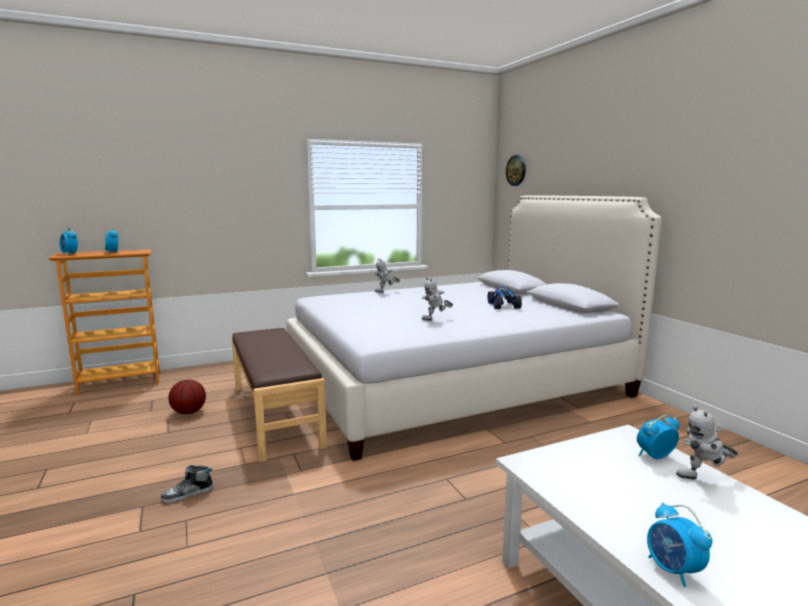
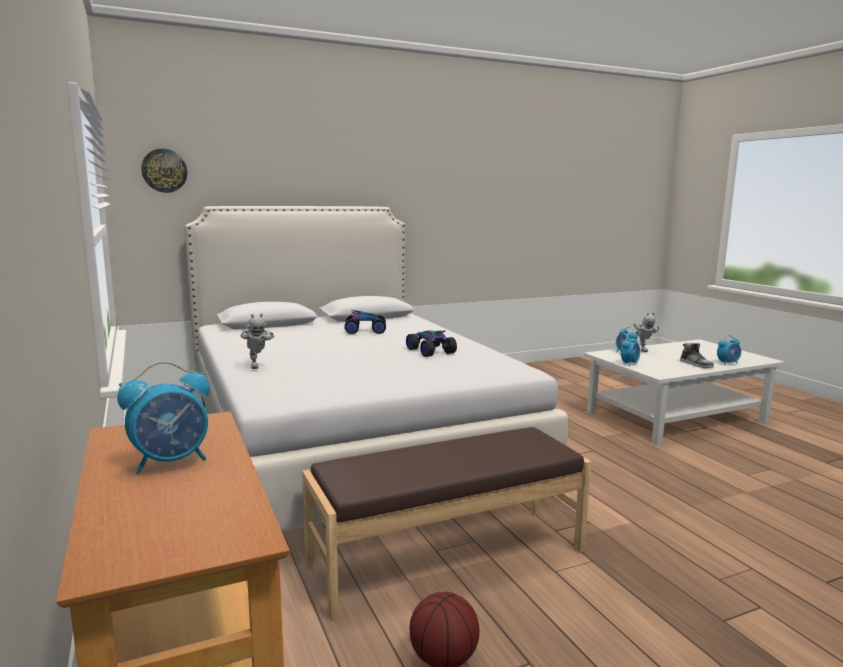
camera: 90 degrees left, 0 degrees up
(70, 254) = (161, 537): alarm clock -> alarm clock (629, 363)
(188, 494) = (678, 590): shoe -> shoe (696, 364)
(435, 320) = (431, 351): toy robot -> toy car

